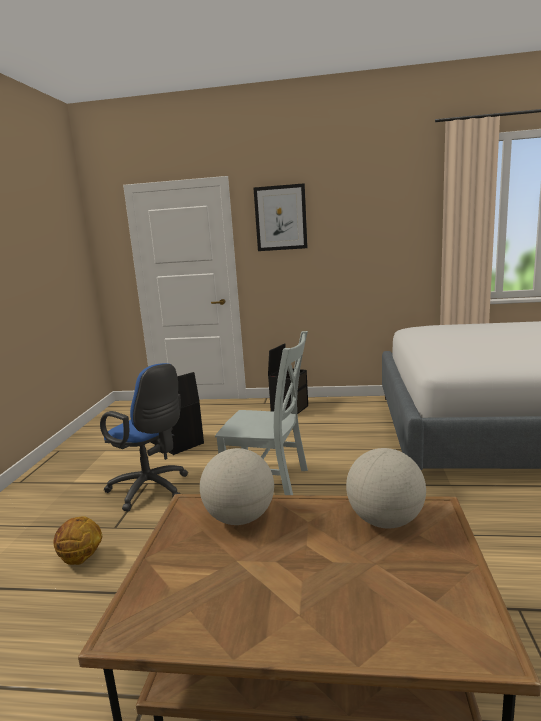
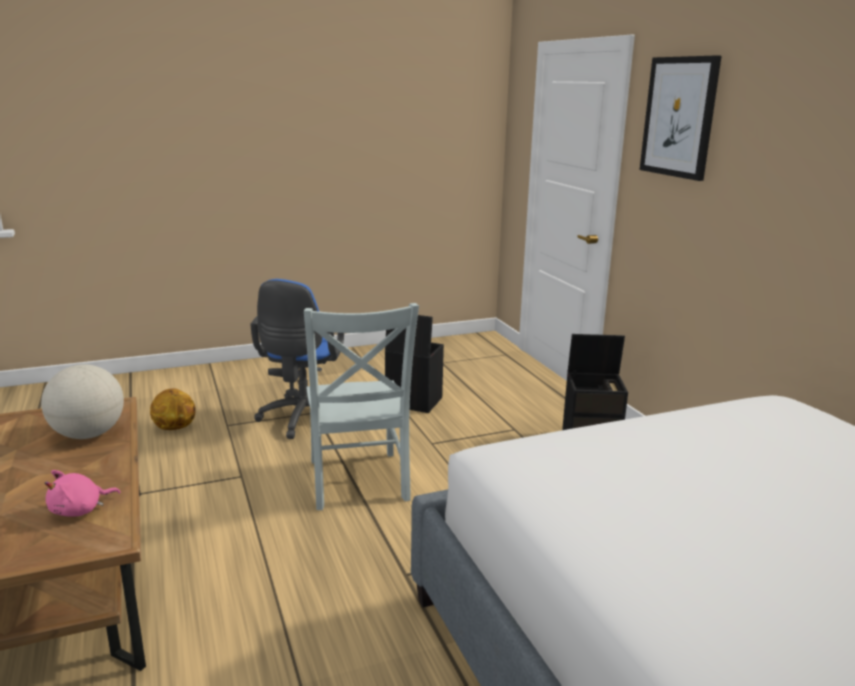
camera: 60 degrees right, 5 degrees up
(385, 521) = (80, 510): globe -> pink plush toy

